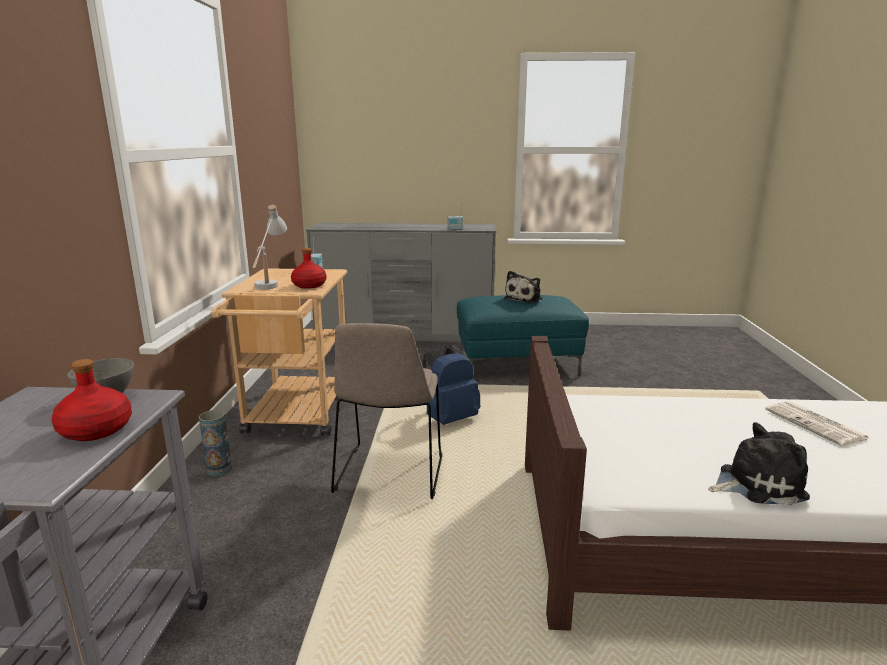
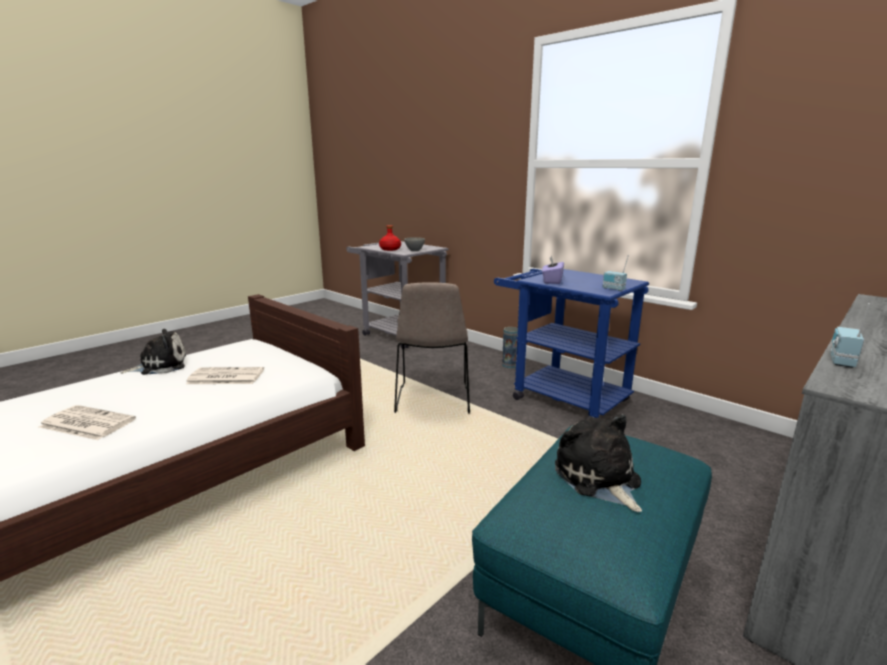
camera: 130 degrees right, 0 degrees up
(270, 282) = (578, 276): white table lamp -> none
(296, 417) = (561, 396): beige cart -> blue cart
(309, 285) = (552, 281): red bottle -> purple tissue box
(389, 475) = (433, 401): beige chair -> beige chair turned 135 degrees counterclockwise
(449, 419) = (480, 451): blue backpack -> none
(668, 427) = (225, 377): none -> newspaper
(756, 484) = (160, 366): plush toy -> plush toy turned 150 degrees counterclockwise

